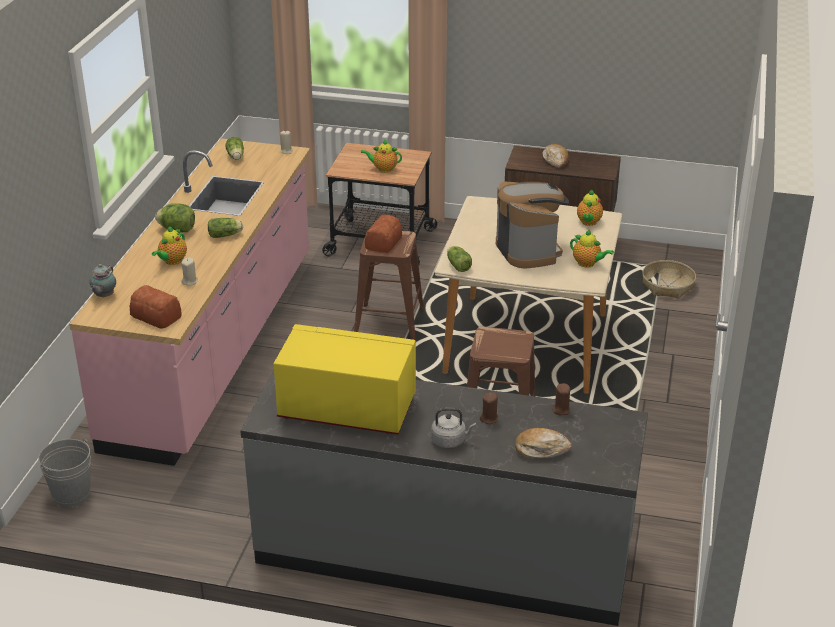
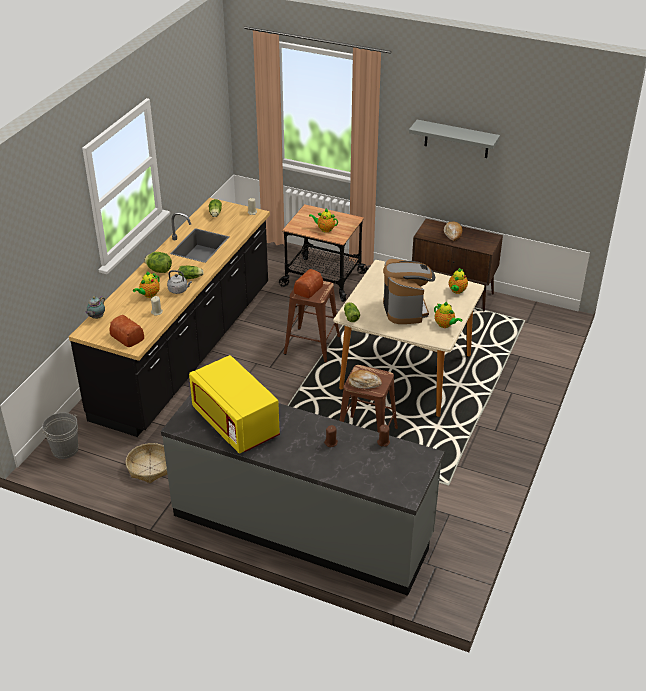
camera: 10 degrees right, 5 degrees up
(215, 348) = (186, 351): pink counter -> black counter
(346, 409) = (236, 423): yellow microwave -> yellow microwave turned 150 degrees counterclockwise
(450, 441) = (299, 456): grey kettle -> grey kettle (179, 290)
(541, 449) = (359, 471): bread -> bread (364, 383)
(553, 31) = (456, 139): none -> grey shelf
(668, 286) = (525, 336): basket -> basket (150, 468)

